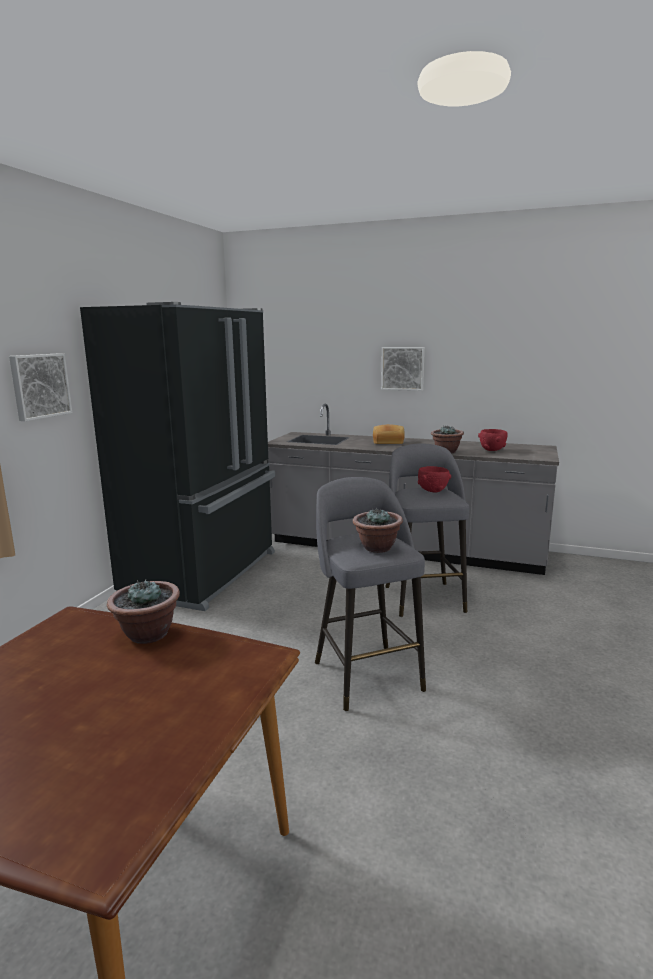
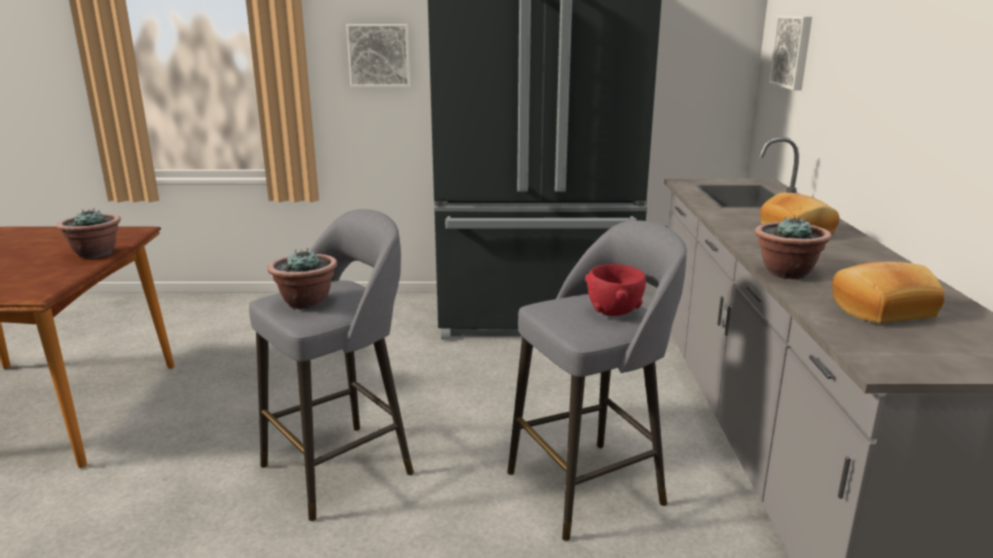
camera: 70 degrees right, 5 degrees up
(403, 368) = (905, 87): picture -> picture (793, 51)
(492, 450) = (880, 309): red bowl -> bread

